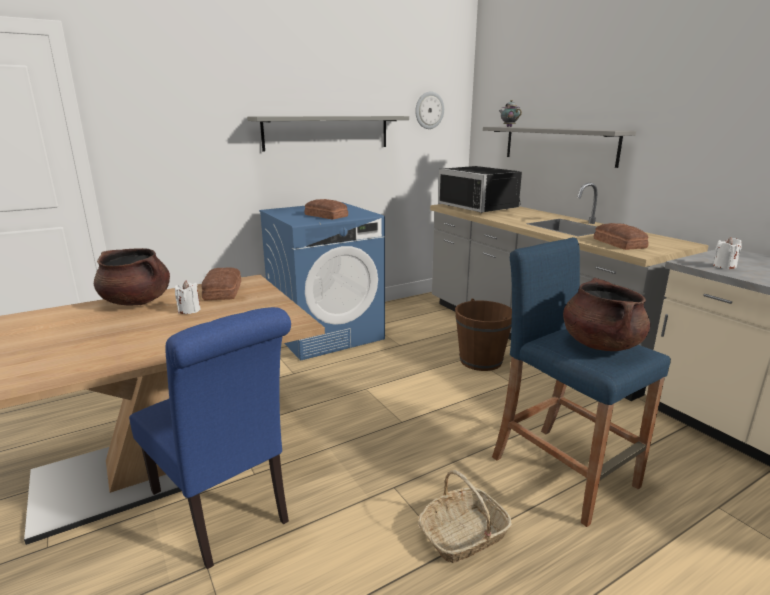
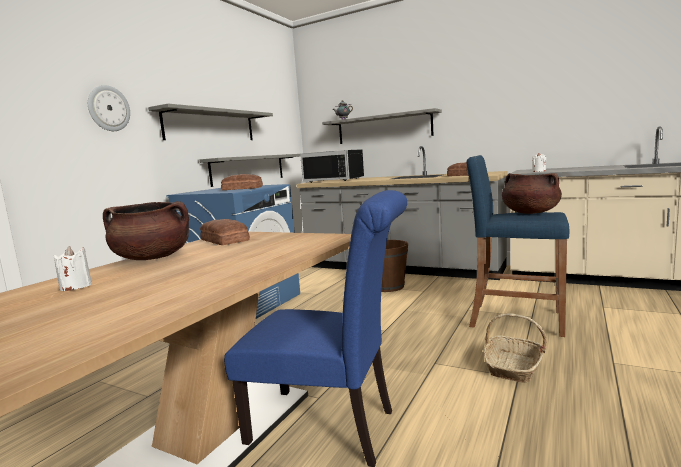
camera: 30 degrees left, 10 degrees down
(189, 310) = (225, 250): white candle -> white candle (76, 287)
(376, 181) = (248, 169): none -> grey shelf
(429, 110) = (275, 112): wall clock -> wall clock (108, 108)

